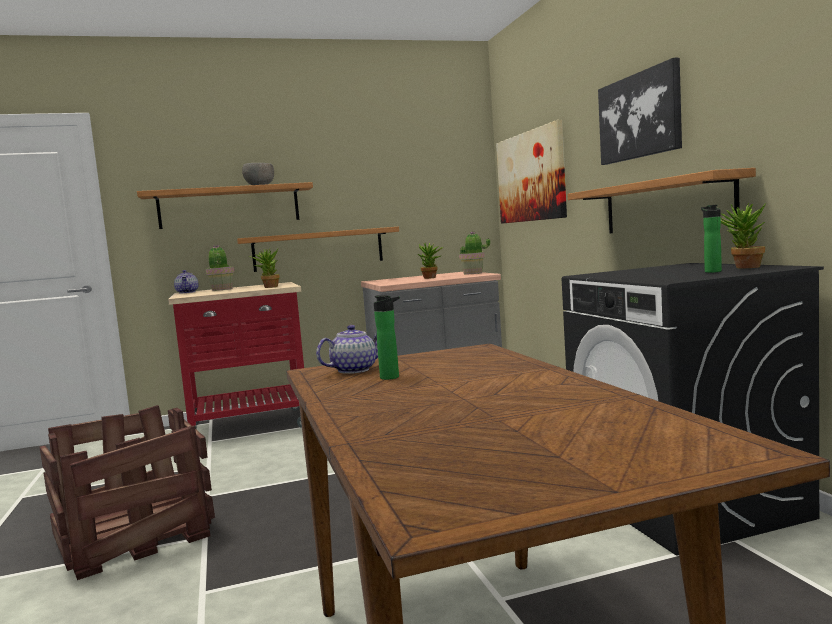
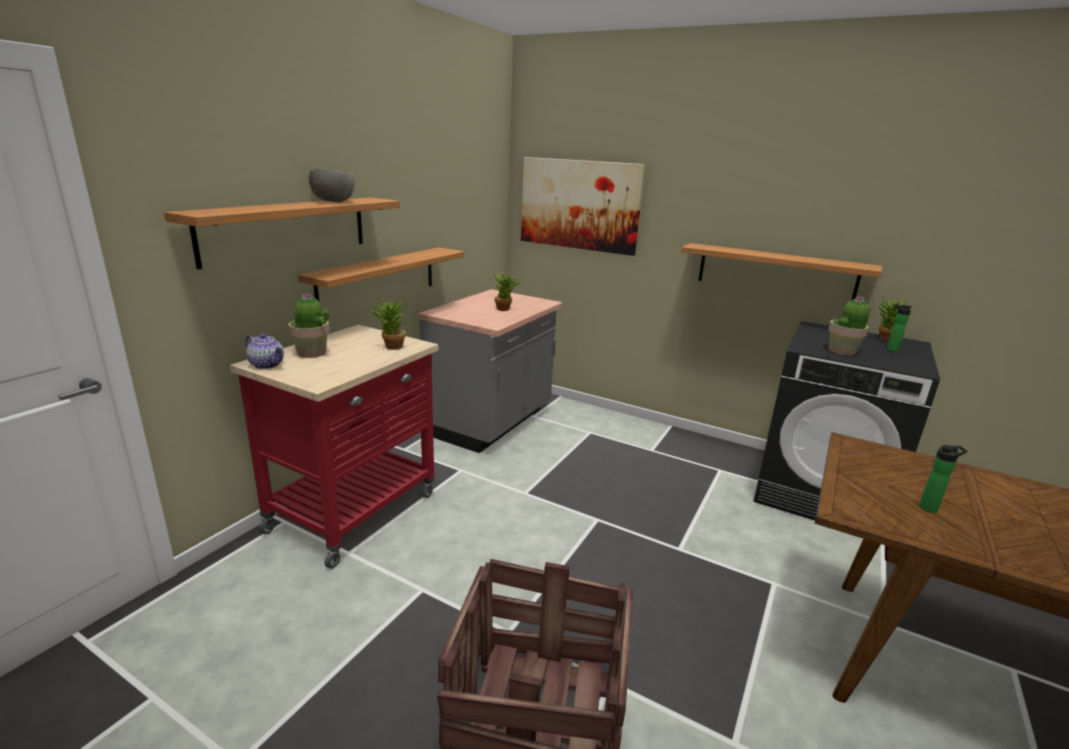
camera: 45 degrees left, 15 degrees up
(354, 370) = (870, 502): teapot -> none
(473, 273) = (524, 298): potted plant -> potted plant (842, 351)
(639, 116) = (761, 193): picture -> none

